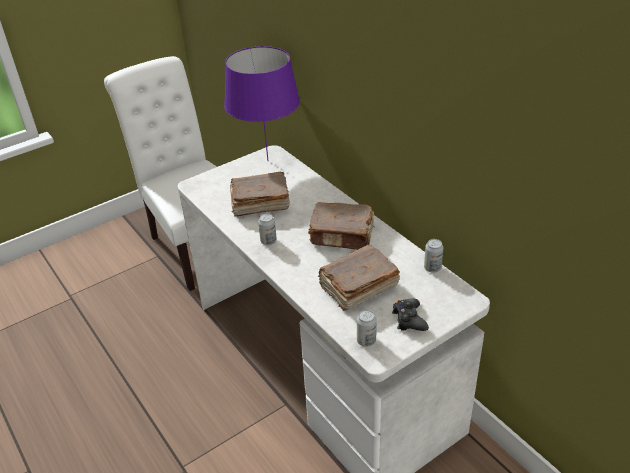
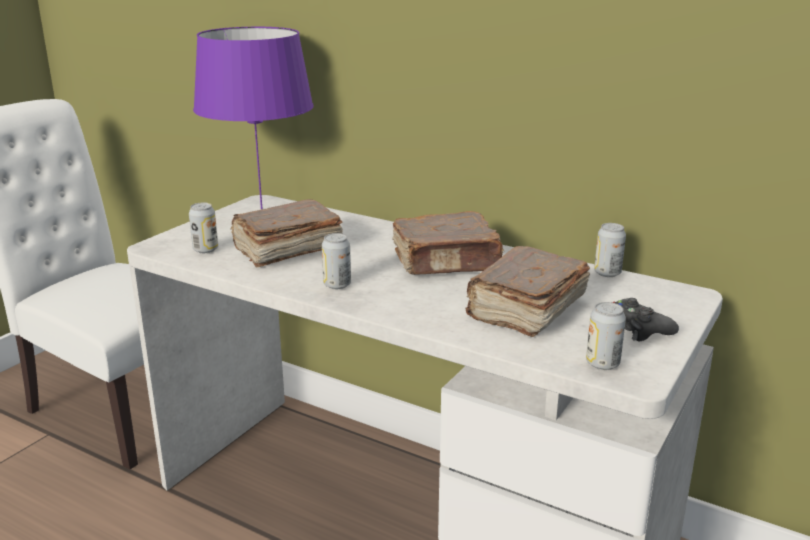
camera: 25 degrees left, 15 degrees down
(217, 194) = (205, 249): none -> can

